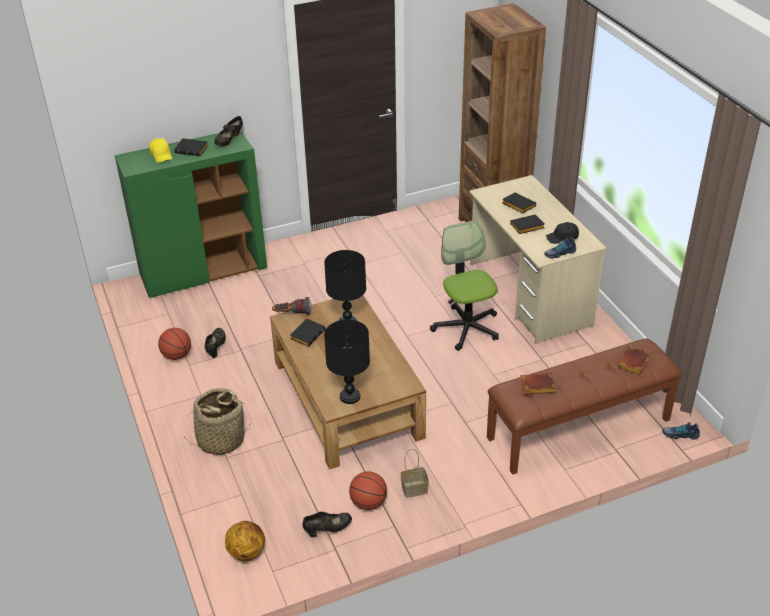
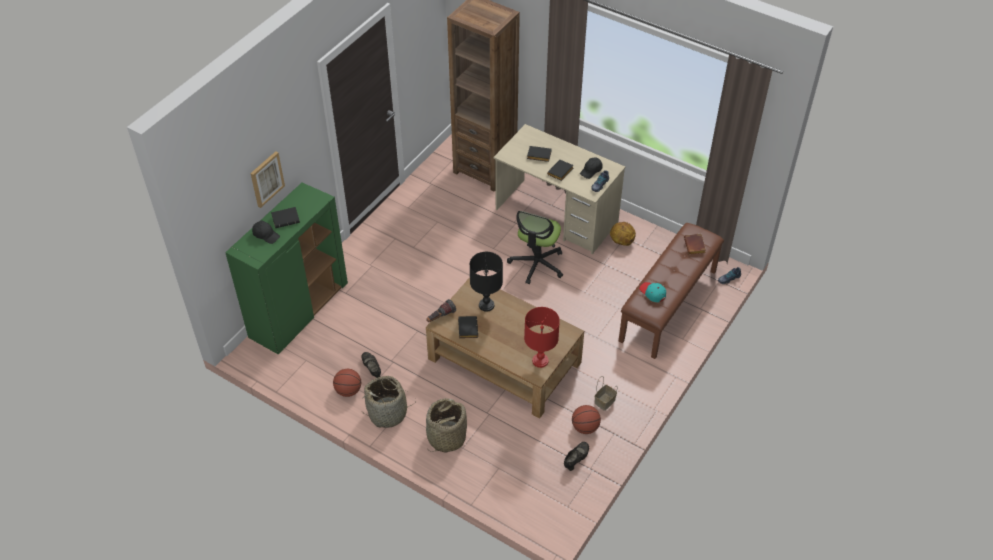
camera: 35 degrees left, 10 degrees up
(161, 155) = (266, 235): yellow cap -> black cap
(188, 100) = (266, 179): none -> picture
(190, 392) = (388, 413): none -> basket
(229, 141) = (307, 197): black shoe -> none
(247, 552) = (539, 504): basketball -> basketball (621, 242)
(349, 396) = (540, 361): black table lamp -> red table lamp
(466, 328) = (537, 264): office chair -> office chair turned 105 degrees counterclockwise
(537, 387) = (652, 293): brown book -> turquoise cap

